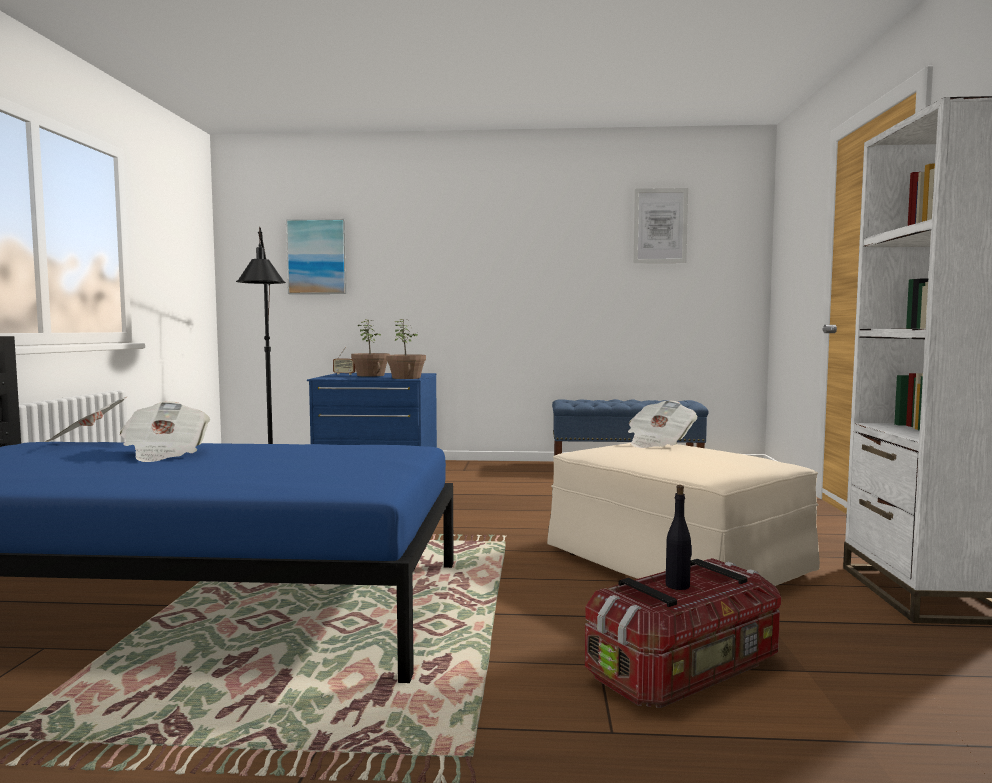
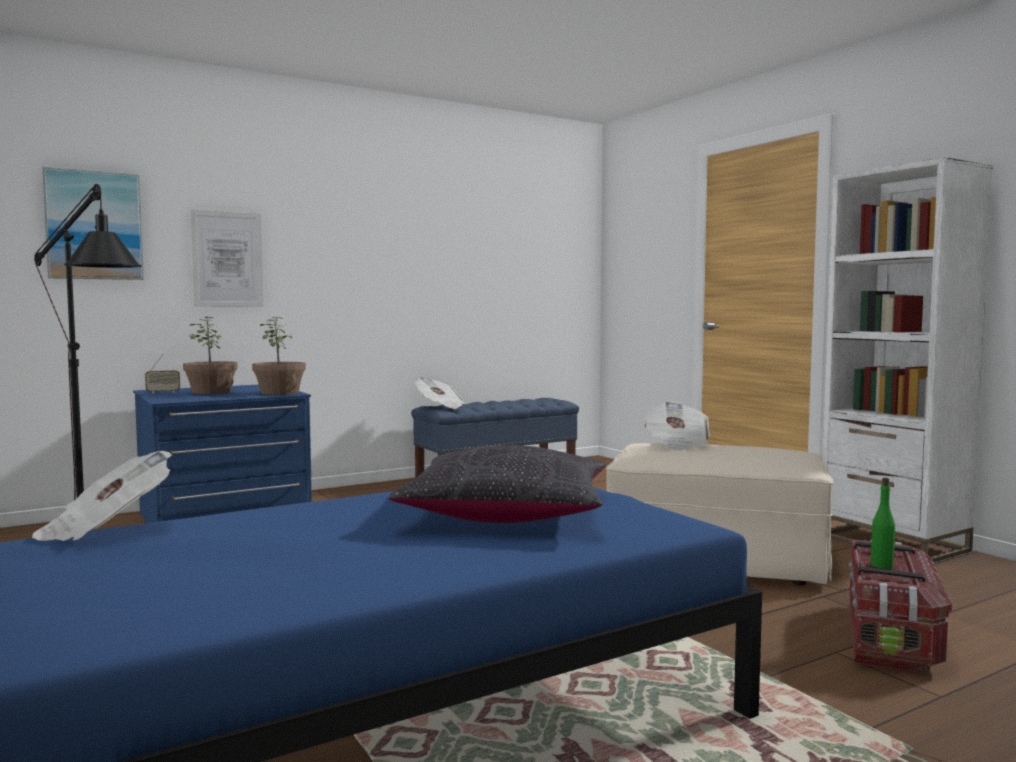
camera: 35 degrees left, 0 degrees up
(165, 454) = (307, 527): newspaper -> newspaper (440, 406)
(293, 465) = (506, 513): none -> black pillow
(660, 226) = (509, 215): picture -> picture (227, 259)
(678, 585) = (882, 565): black bottle -> green bottle

